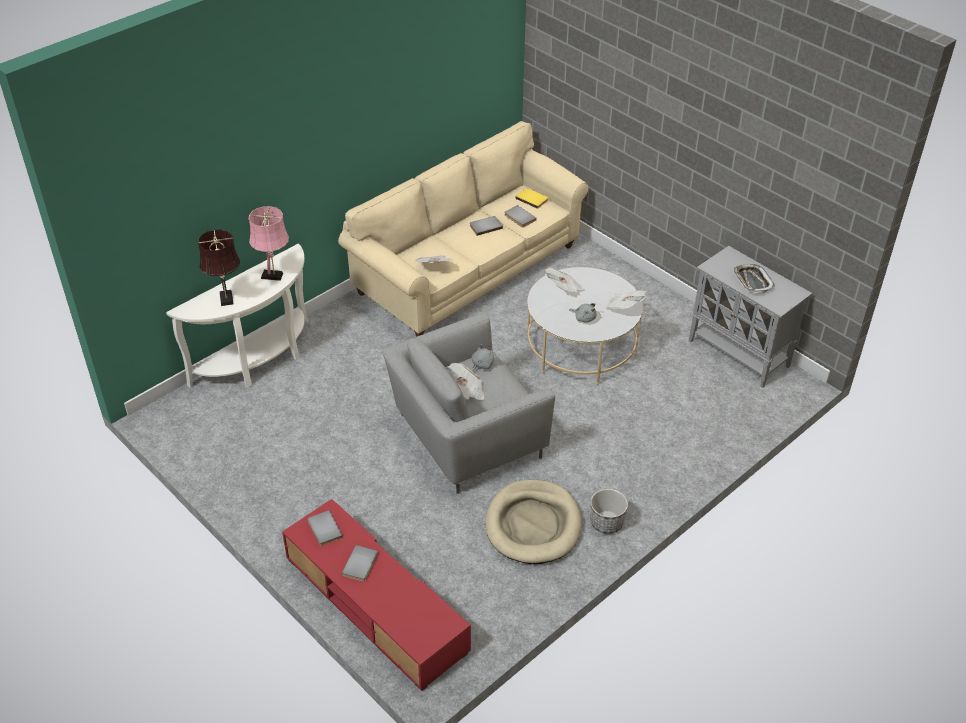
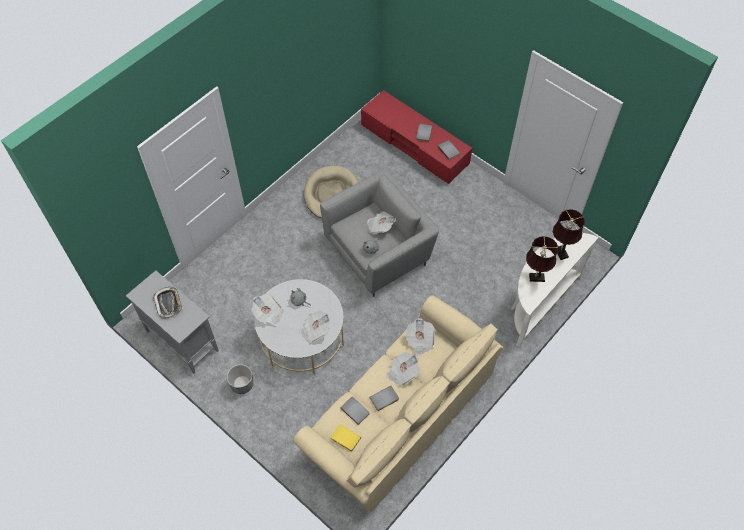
camera: 175 degrees right, 15 degrees up
(274, 276) = (535, 277): pink table lamp -> brown table lamp
(461, 245) = (402, 372): none -> newspaper
(606, 523) = (288, 199): planter -> planter (242, 384)

